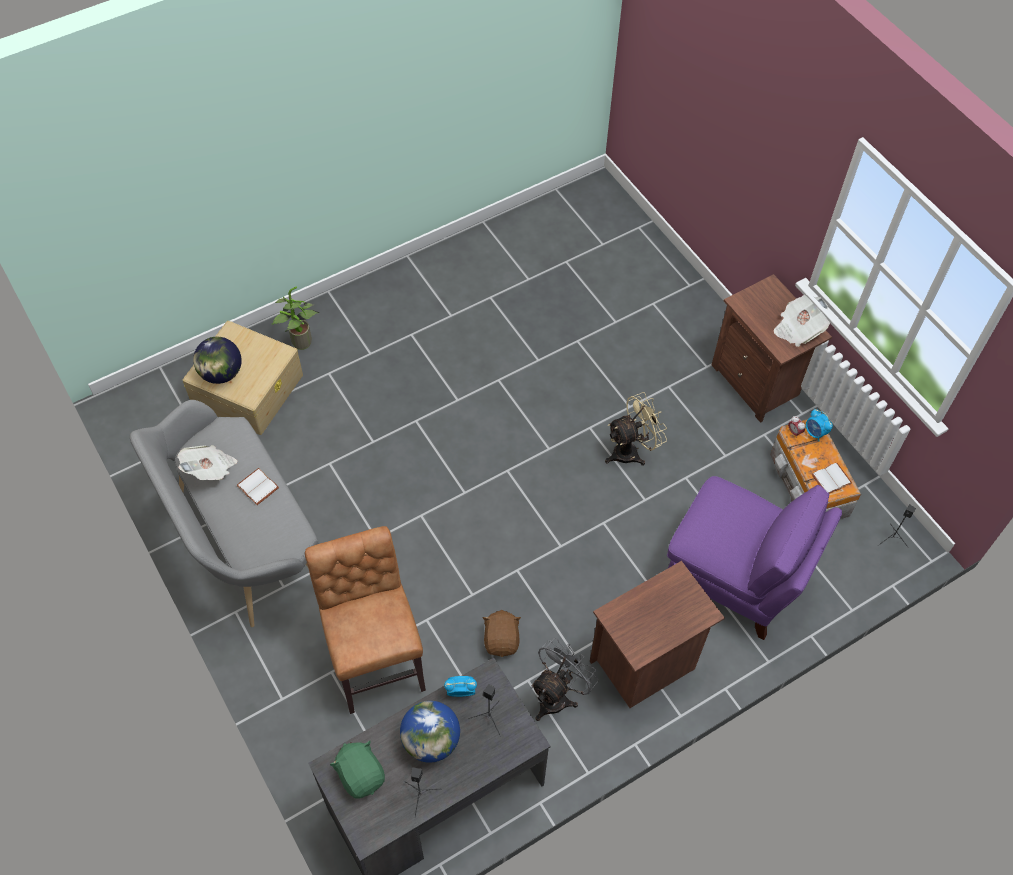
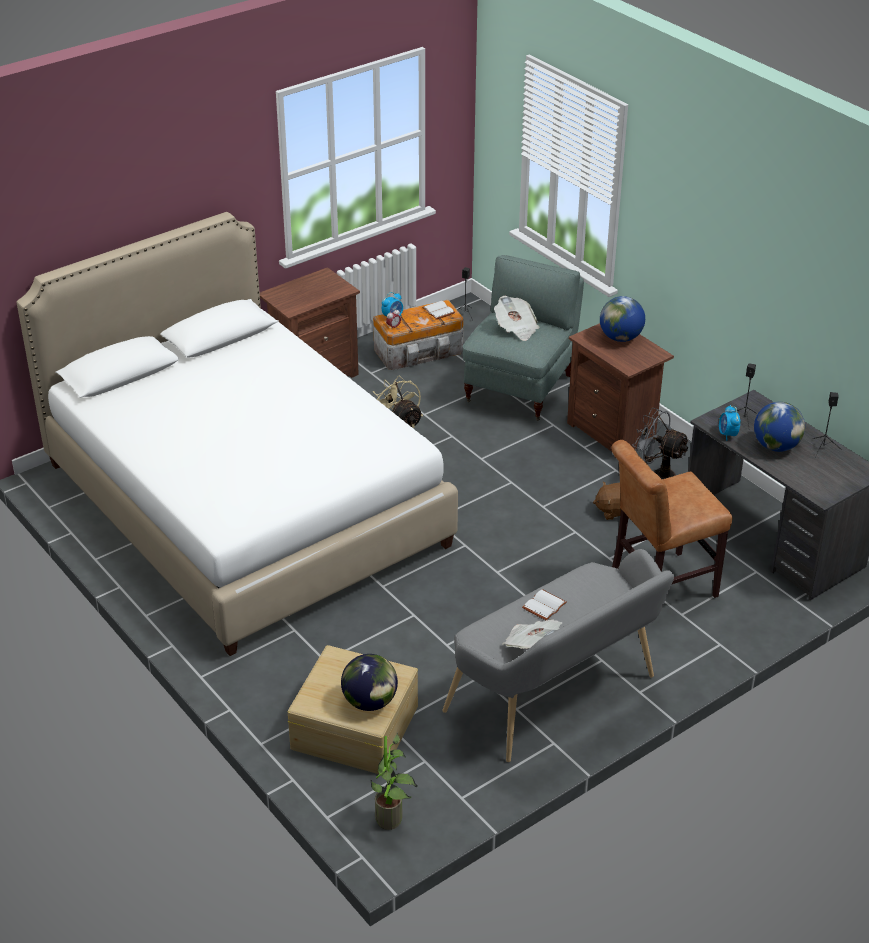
camera: 95 degrees left, 20 degrees down
(300, 344) = (284, 690): potted plant -> potted plant (393, 821)
(361, 775) = (821, 480): green plush toy -> none
(545, 321) = (244, 504): none -> white bed
(676, 617) = (620, 338): none -> globe
(735, 578) = (520, 388): purple armchair -> grey armchair
(798, 328) = (320, 282): newspaper -> newspaper (516, 329)

